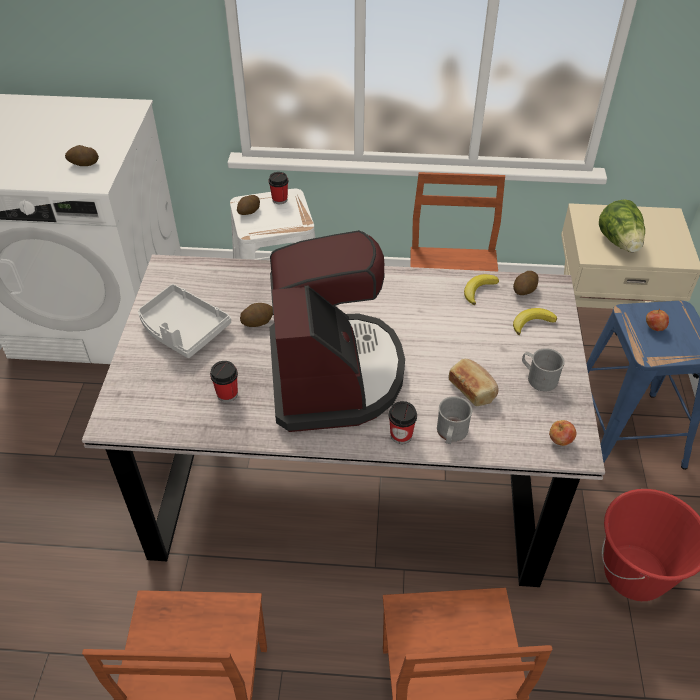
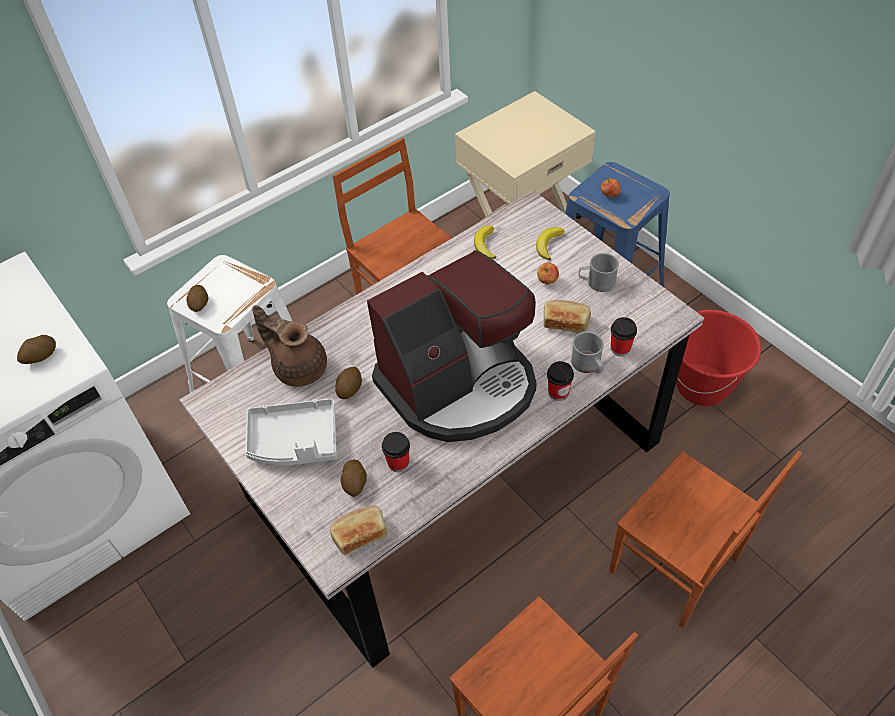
camera: 40 degrees left, 5 degrees up
(147, 419) = (359, 534): none -> bread
(244, 284) = (299, 367): none -> brown teapot
(279, 199) = (215, 275): cup -> cup (620, 348)
(334, 375) = (459, 385): coffee machine -> coffee machine turned 105 degrees clockwise
(524, 291) = (516, 223): potato -> potato (355, 484)
(560, 441) = (658, 317): apple -> apple (547, 281)
(619, 242) = (523, 144): lettuce -> none

